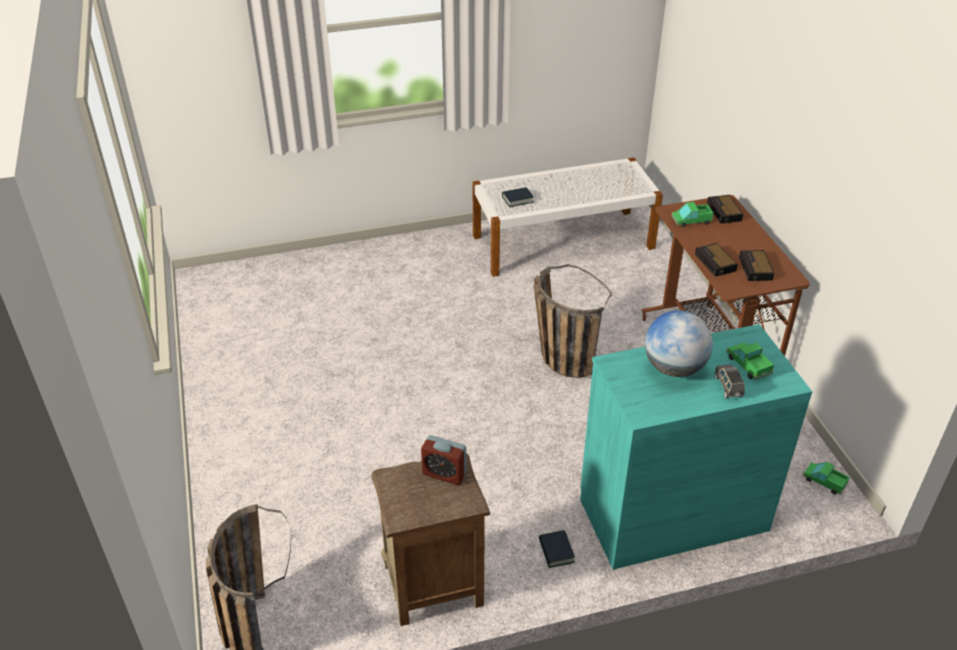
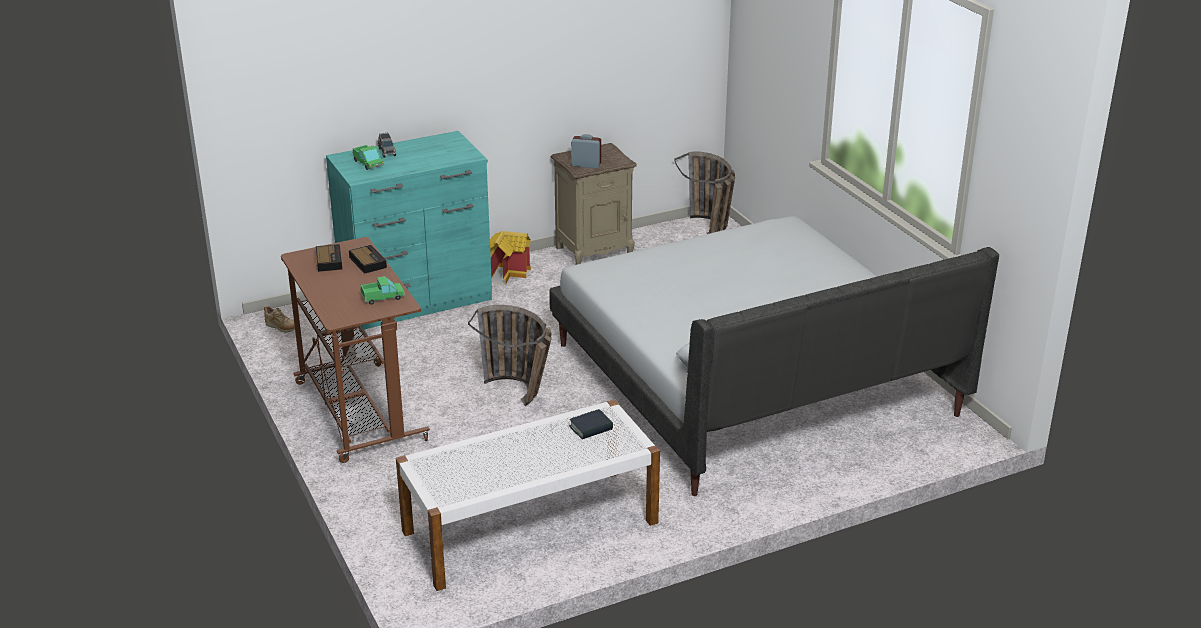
camera: 170 degrees right, 10 degrees down
(339, 350) = (751, 378): none -> grey bed
(556, 551) = (508, 273): book -> toy house
(674, 368) = (425, 158): globe -> none
(724, 212) = (343, 308): alarm clock -> none
(824, 481) = (281, 328): toy truck -> beige shoe

